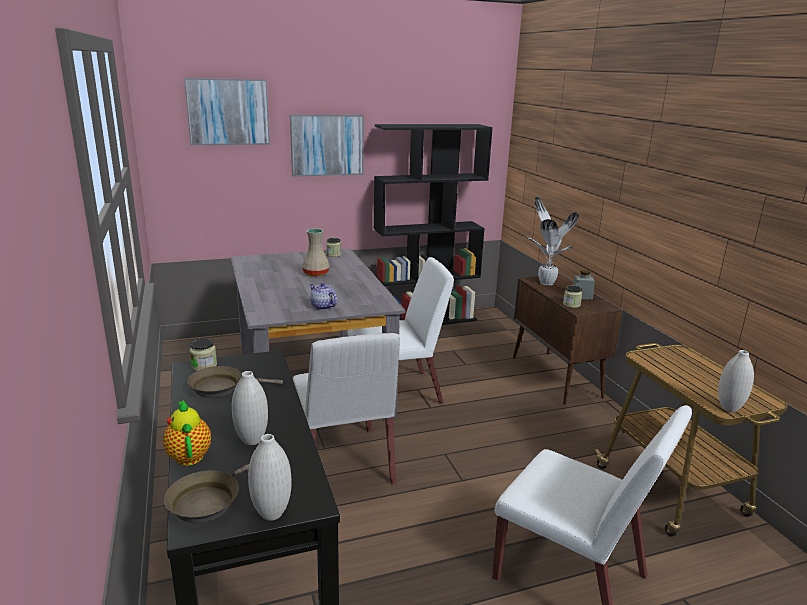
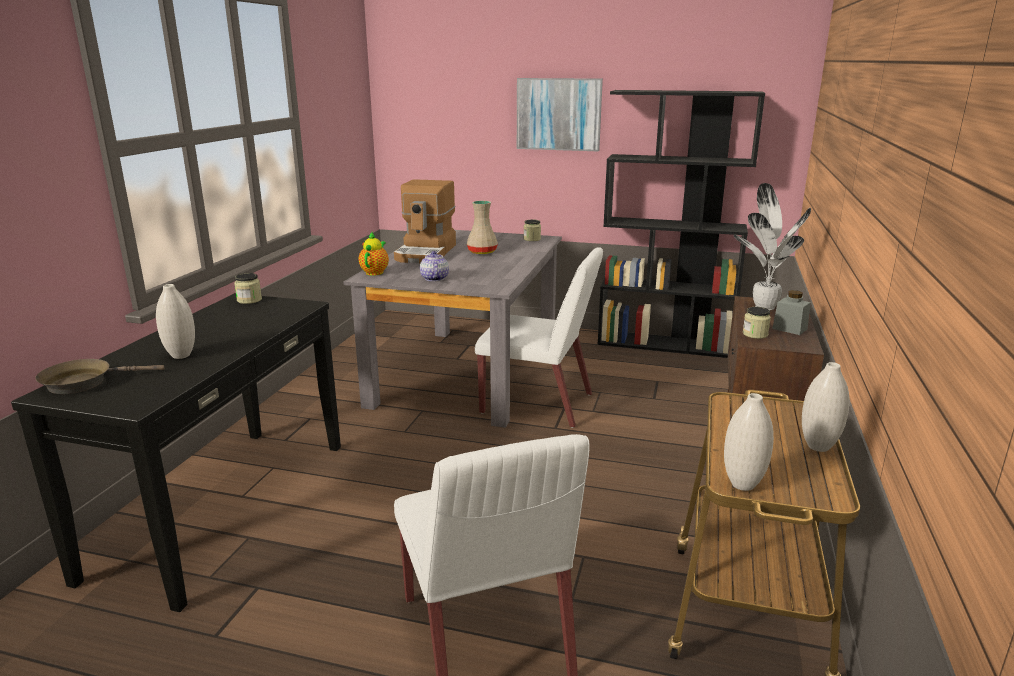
camera: 35 degrees right, 0 degrees up
(189, 455) = (128, 352): teapot -> teapot (375, 272)
(221, 387) = (232, 316): brown frying pan -> none
(228, 112) = (455, 75): picture -> none
(271, 282) = (426, 253): none -> coffee machine
(272, 514) = (100, 403): white vase -> white vase (818, 447)
(345, 462) = (406, 449): white chair -> none

